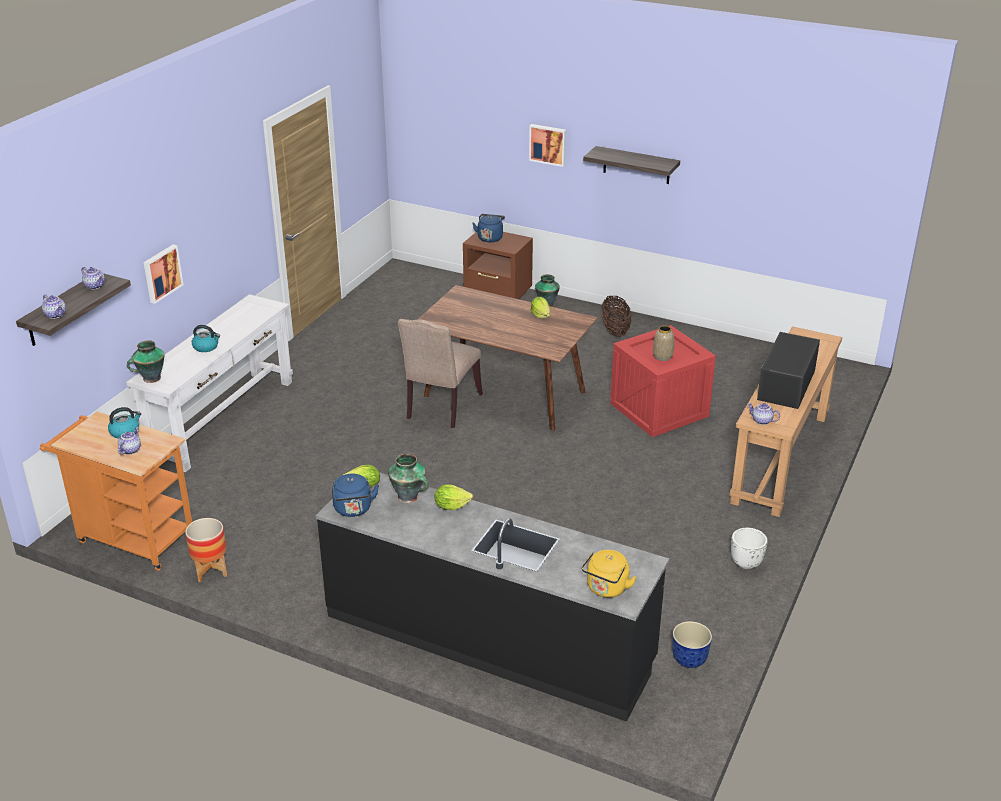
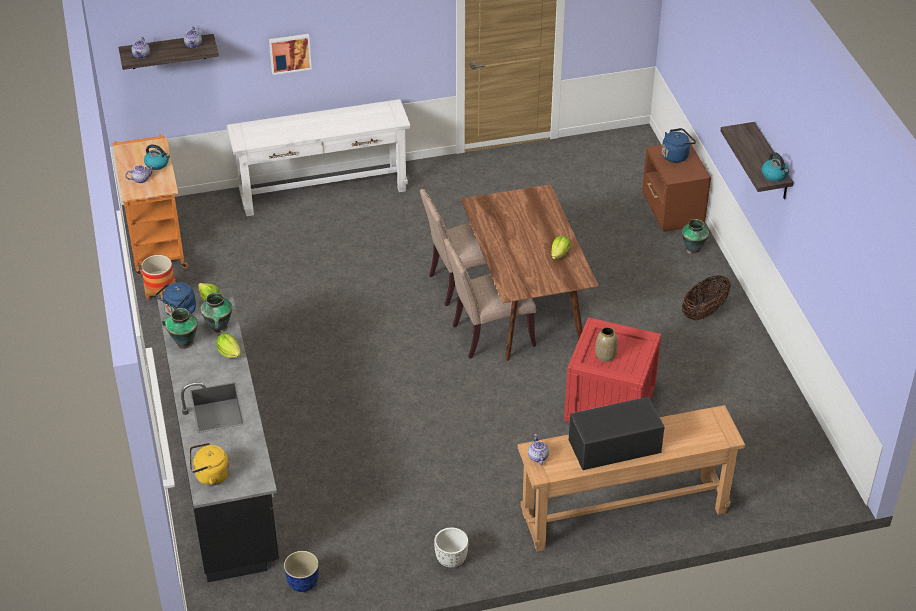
camera: 50 degrees right, 10 degrees up
(151, 378) = (242, 131): vase -> vase (183, 342)
(206, 347) = (307, 128): kettle -> kettle (775, 175)
(515, 424) = (489, 335): none -> beige chair
(548, 144) = (732, 95): picture -> none

